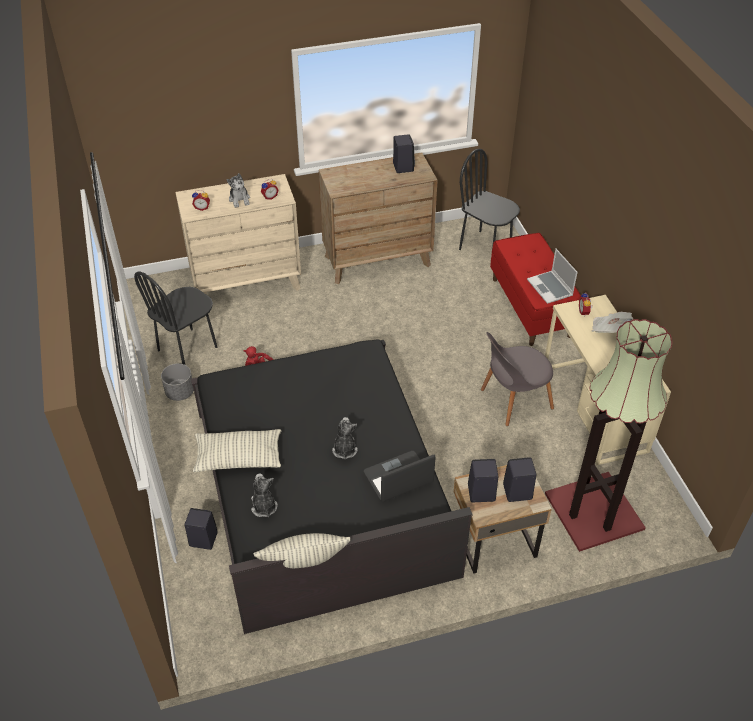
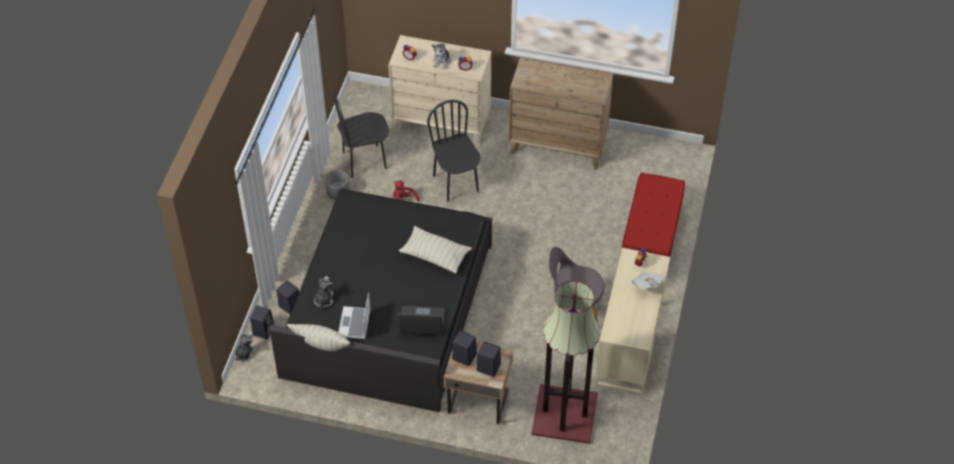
camera: 30 degrees right, 5 degrees up
(238, 458) = (329, 260): pillow -> pillow (435, 255)
(344, 449) = (400, 286): plush toy -> plush toy (245, 353)
(402, 167) = (586, 81): black speaker -> black speaker (263, 330)
(485, 247) = (656, 172): black chair -> black chair (456, 183)
(550, 288) = (650, 232): laptop -> laptop (355, 324)

